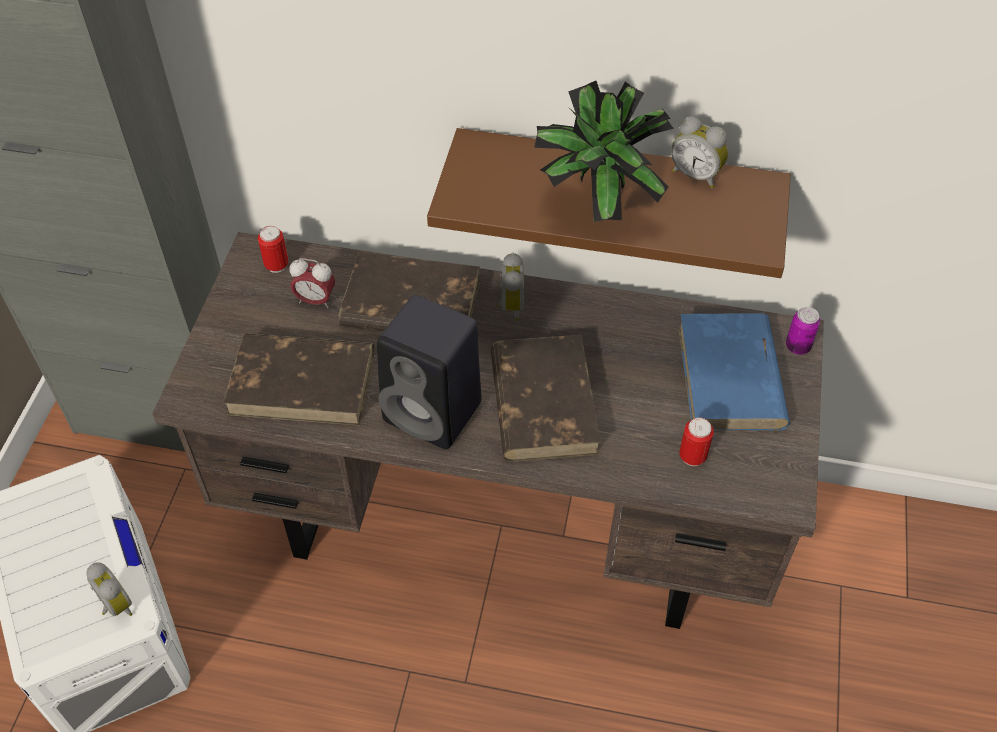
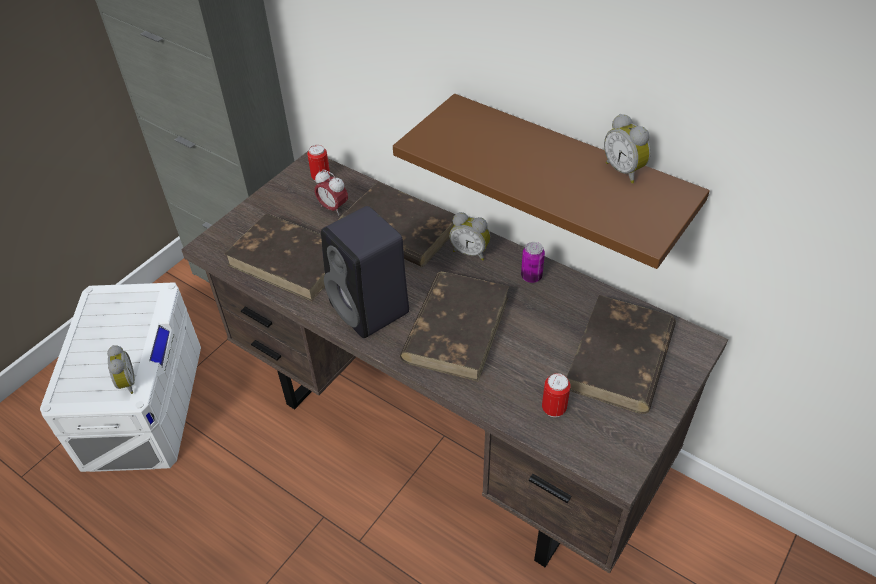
camera: 25 degrees right, 5 degrees down
(509, 306) = (470, 252): alarm clock -> alarm clock turned 90 degrees clockwise
(595, 206) = (525, 171): potted plant -> none
(730, 378) = (620, 359): blue book -> brown book
(797, 346) = (693, 352): can -> can (531, 277)

